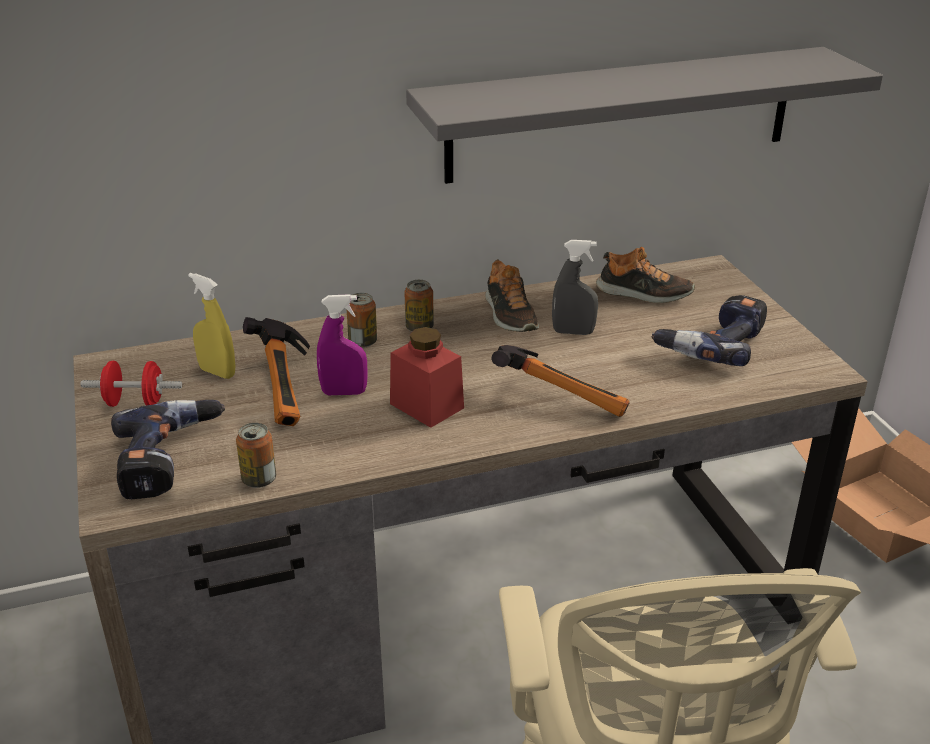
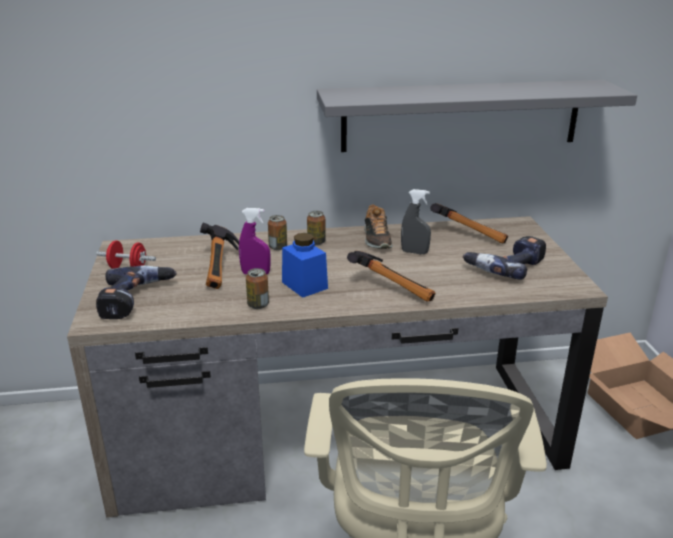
camera: 10 degrees right, 5 degrees down
(217, 372) = (183, 256): yellow spray bottle -> none
(259, 479) = (185, 316): can -> can (258, 305)
(426, 406) = (304, 285): red jar -> blue jar
(643, 293) = (469, 234): shoe -> hammer

